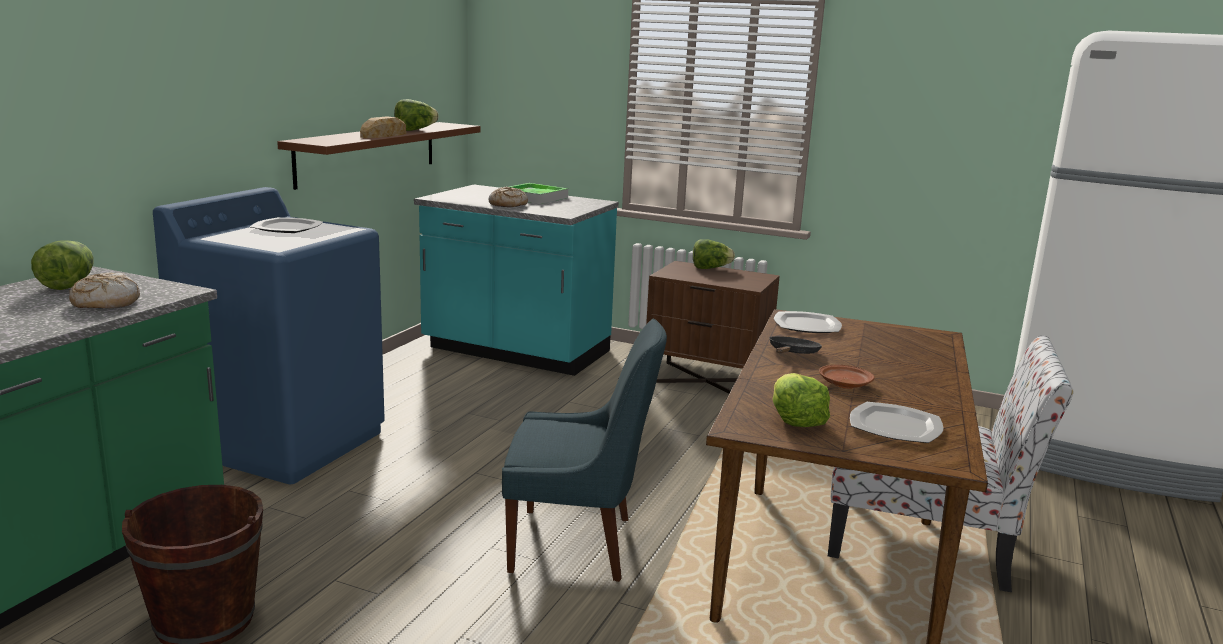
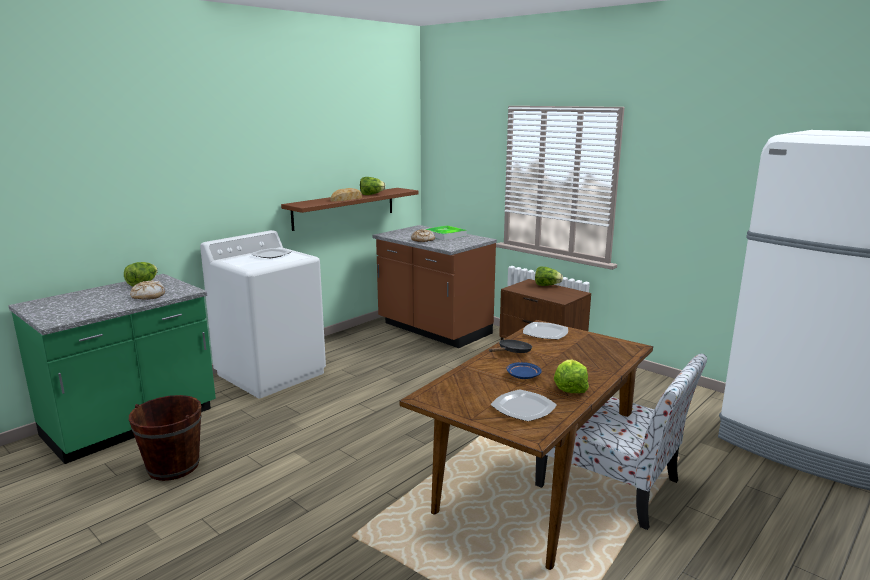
camera: 20 degrees right, 0 degrees up
(285, 442) = (271, 373): blue washing machine -> white washing machine
(515, 351) = (433, 329): turquoise counter -> brown counter
(577, 545) = (386, 454): blue chair -> none
(795, 419) = (464, 396): lettuce -> lettuce (570, 388)
(844, 384) = (523, 376): brown plate -> blue plate

